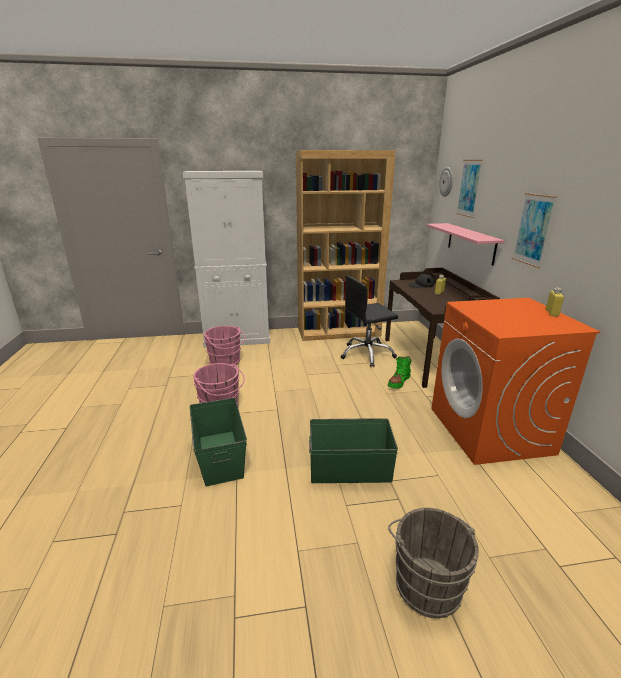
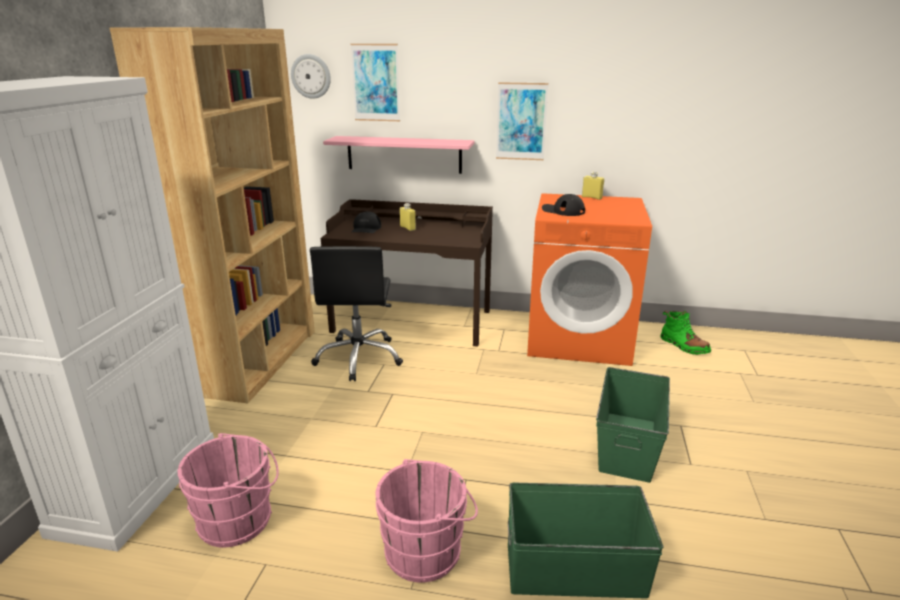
camera: 70 degrees left, 0 degrees up
(399, 382) = (454, 357): green boot -> green boot (683, 346)
(426, 582) = (789, 443): grey bucket -> none
(485, 307) = (563, 211): none -> black cap

